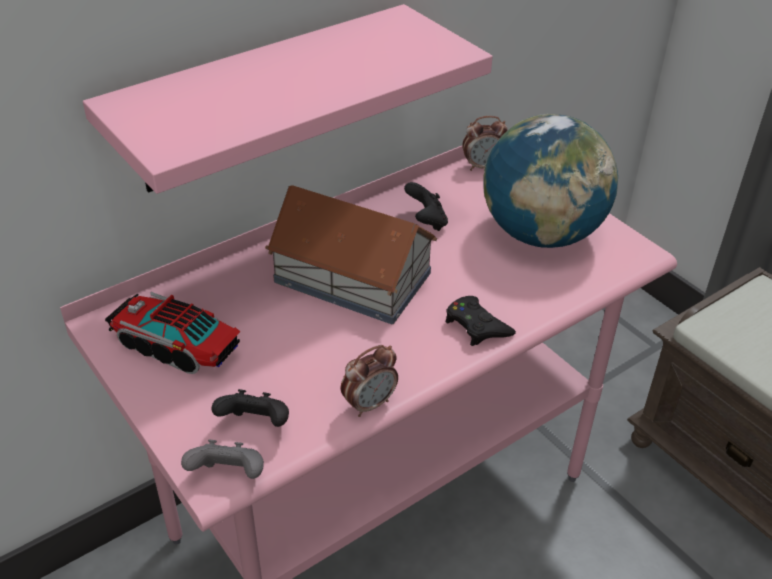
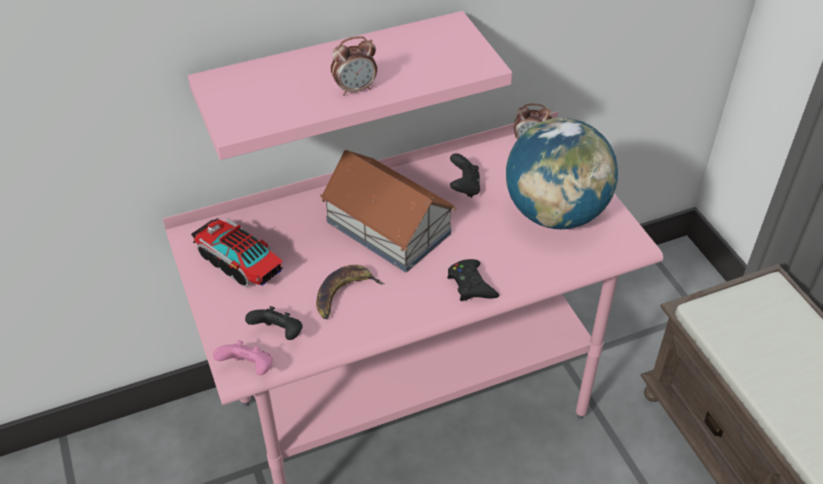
camera: 15 degrees right, 5 degrees up
(229, 475) = (248, 368): grey game controller -> pink game controller
(325, 361) = (344, 293): none -> banana
(369, 404) = (366, 333): alarm clock -> alarm clock (355, 89)

